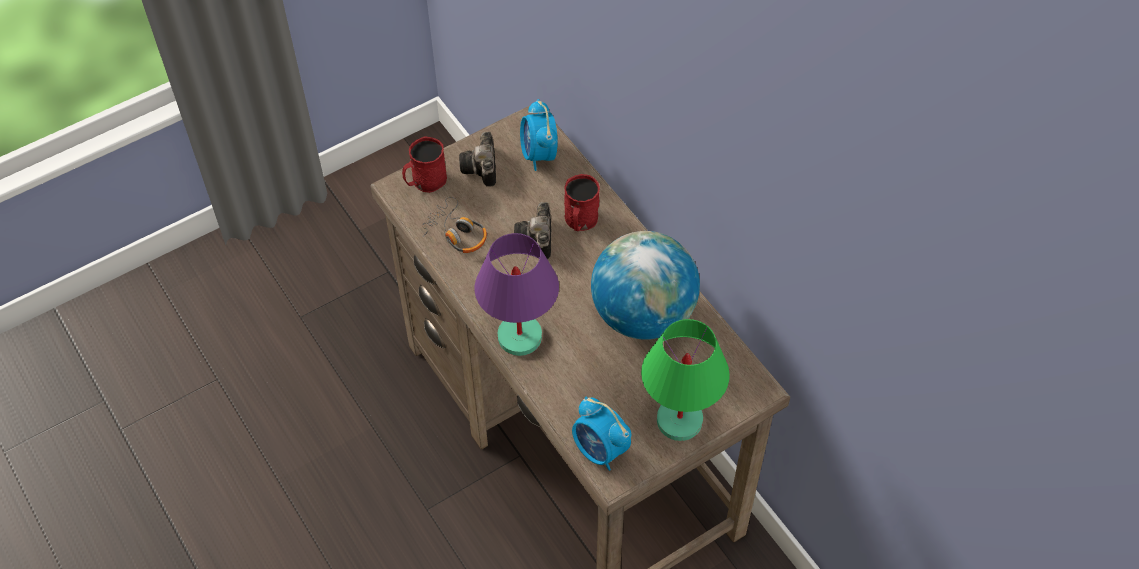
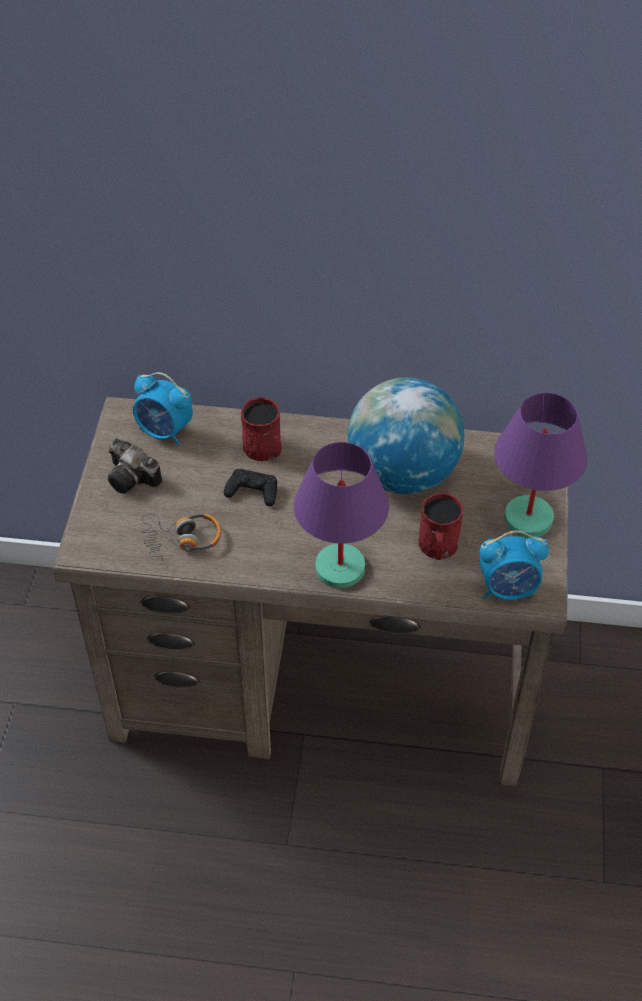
camera: 50 degrees left, 5 degrees down
(425, 181) = (99, 526): red mug -> red mug (438, 548)
(536, 240) = (252, 491): camera -> black game controller
(680, 420) = (529, 518): green table lamp -> purple table lamp

